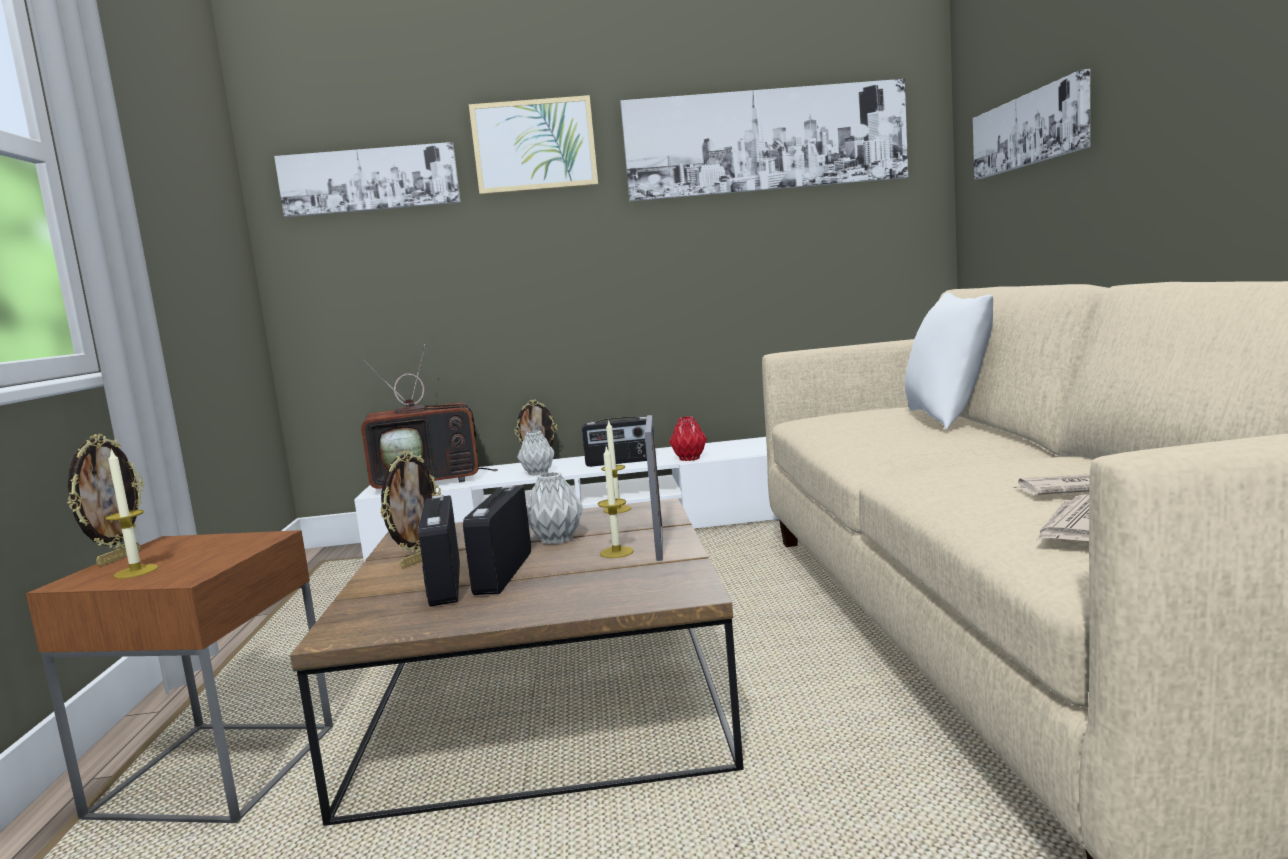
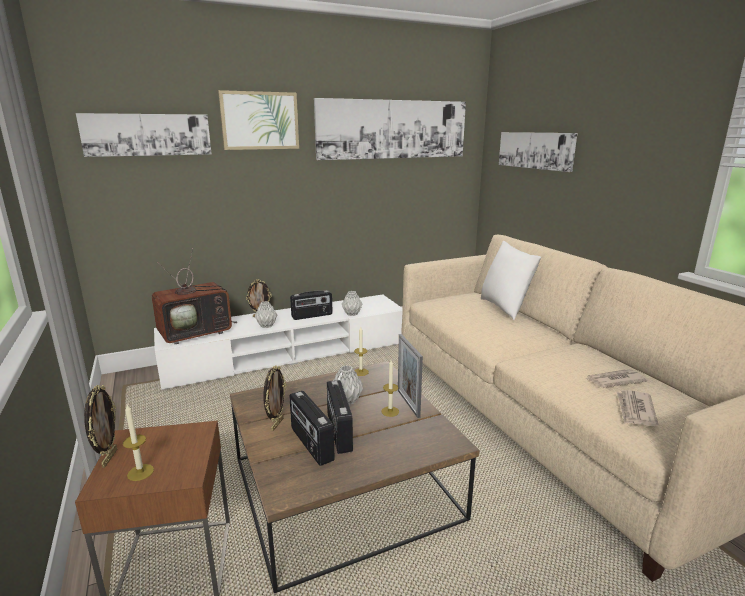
camera: 20 degrees left, 10 degrees up
(689, 459) = (352, 314): red vase -> grey vase

